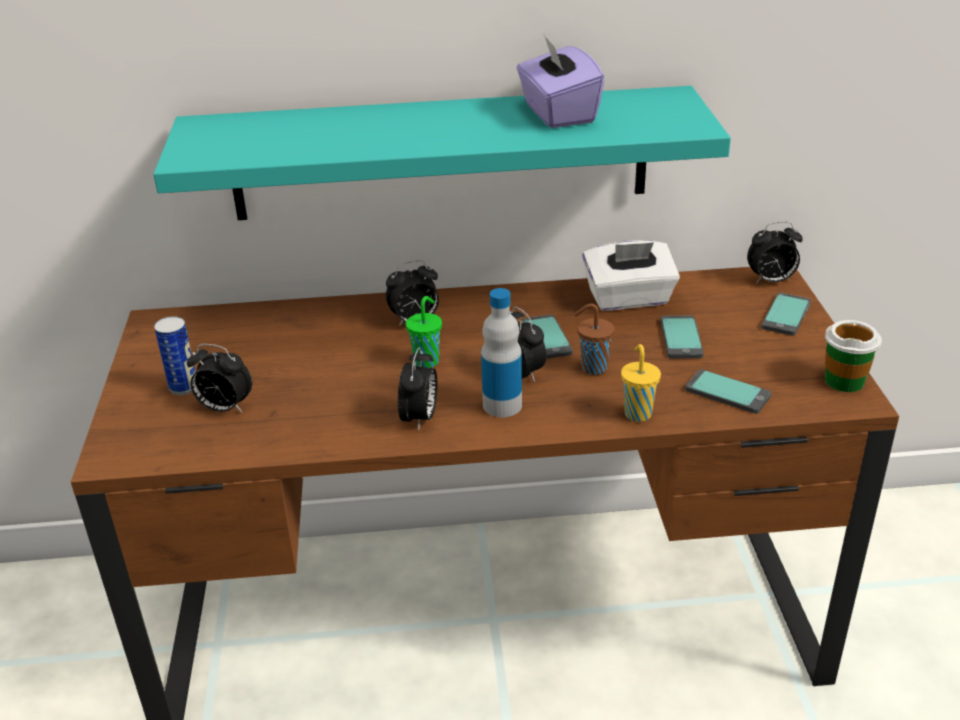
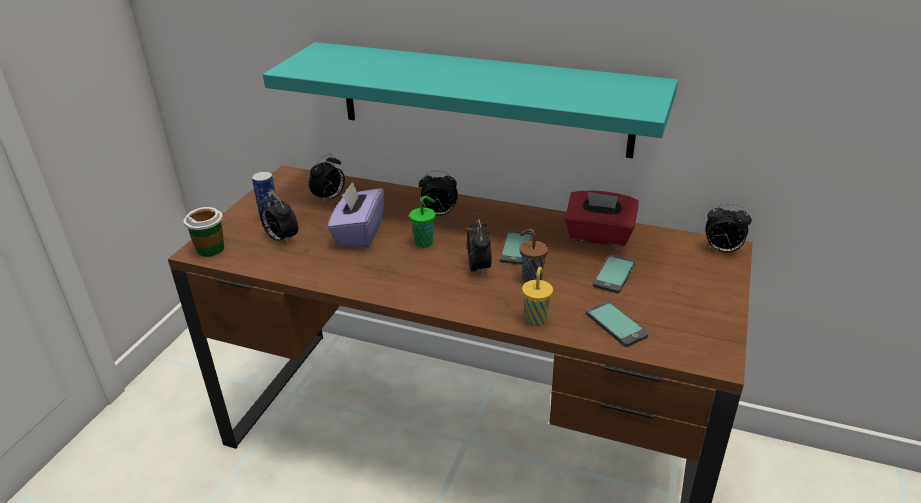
camera: 25 degrees right, 0 degrees up
(420, 418) = (388, 279): alarm clock -> alarm clock (329, 198)
(502, 405) = (448, 286): bottle -> none
(557, 113) = (552, 82): purple tissue box -> purple tissue box (359, 233)
(629, 299) = (599, 236): white tissue box -> red tissue box
(786, 315) = (712, 280): phone -> none
(844, 380) = (719, 343): cup -> cup (211, 249)

